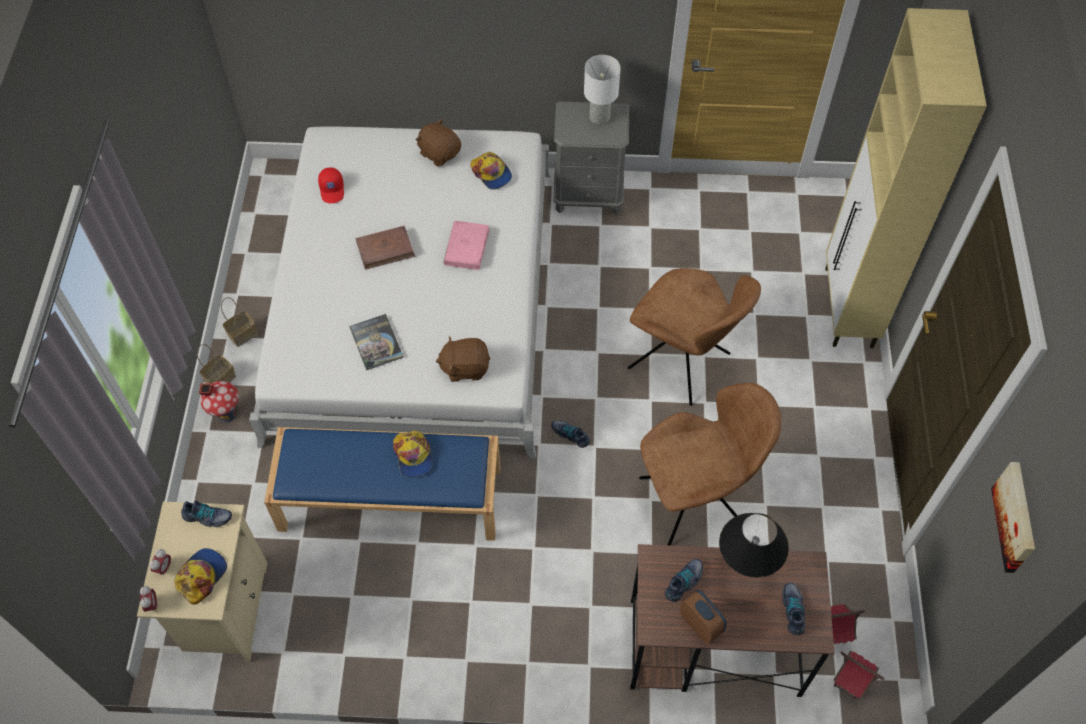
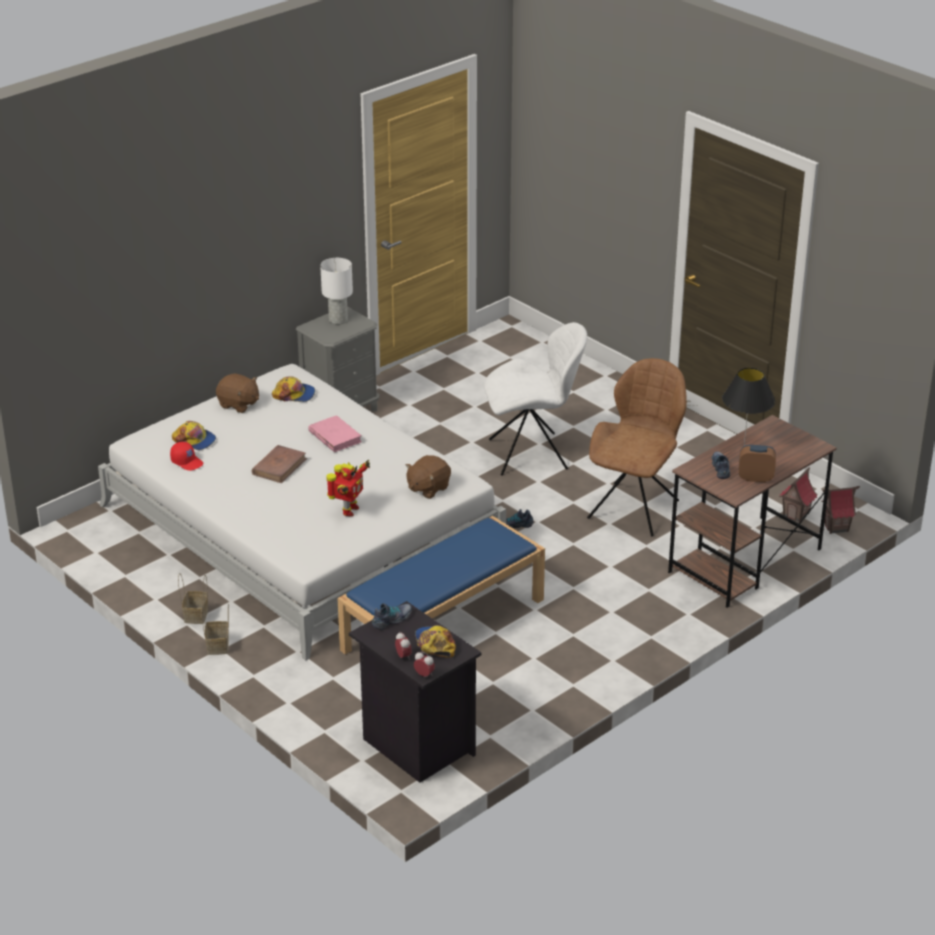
camera: 45 degrees left, 25 degrees down
(224, 608) = (415, 745): beige nightstand -> black nightstand
(226, 413) = (253, 659): toy house -> none
(376, 342) = (348, 510): book -> toy robot
(413, 456) = (457, 550): cap -> cap (194, 440)
(439, 153) = (238, 404): brown plush toy -> brown plush toy turned 150 degrees counterclockwise
(682, 363) = (531, 454): brown chair -> white chair
(793, 610) = (792, 444): shoe -> none
(848, 308) = (593, 375): beige cabinet -> none
(1016, 517) = (871, 270): picture -> none

